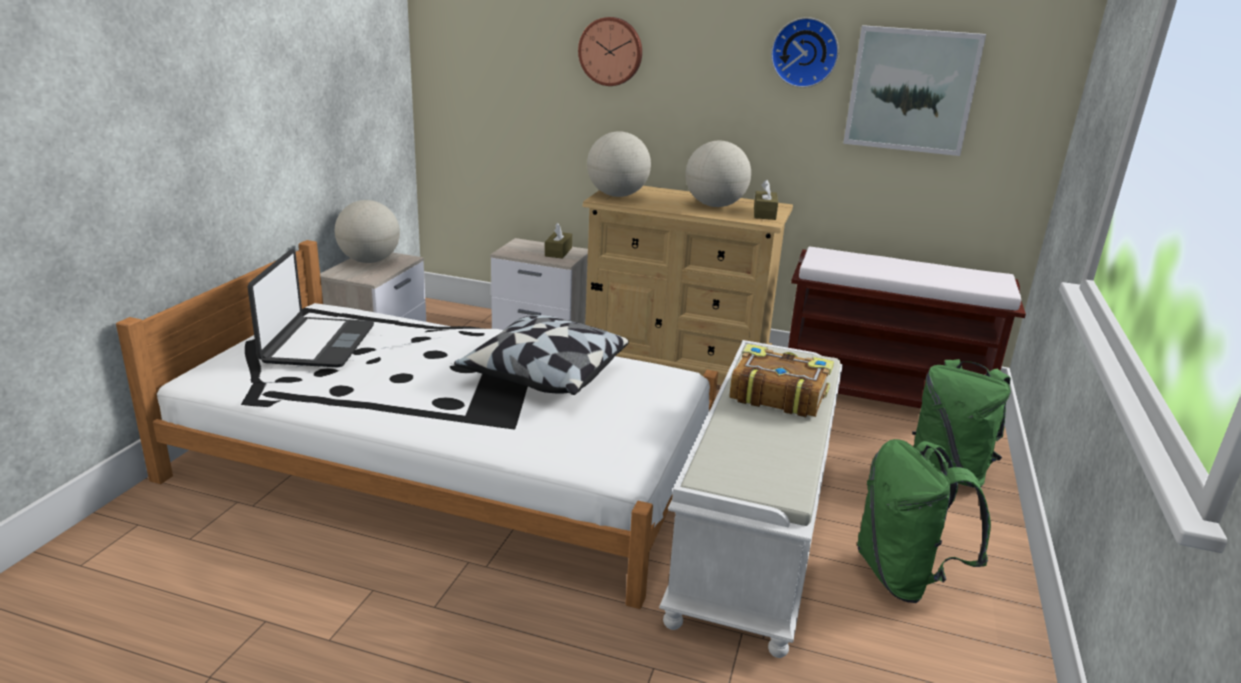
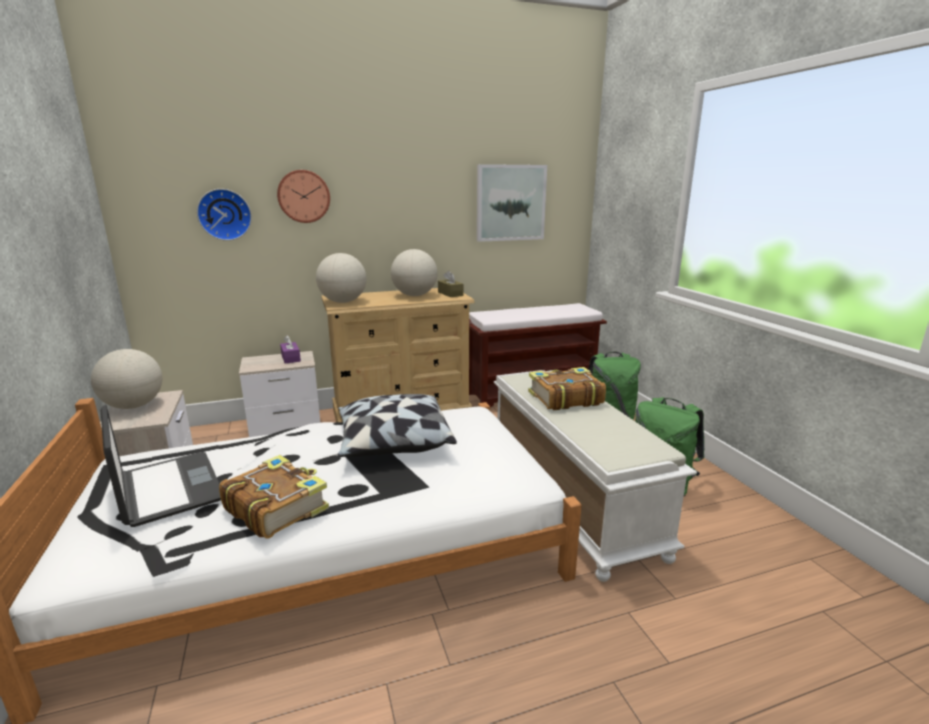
camera: 35 degrees left, 5 degrees down
(371, 390) = (276, 507): none -> book
(558, 252) = (291, 358): brown tissue box -> purple tissue box
(805, 52) = (445, 185): wall clock -> wall clock (225, 214)

